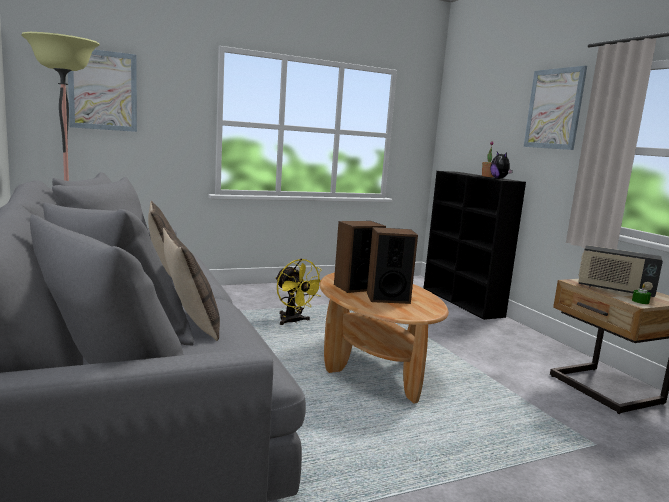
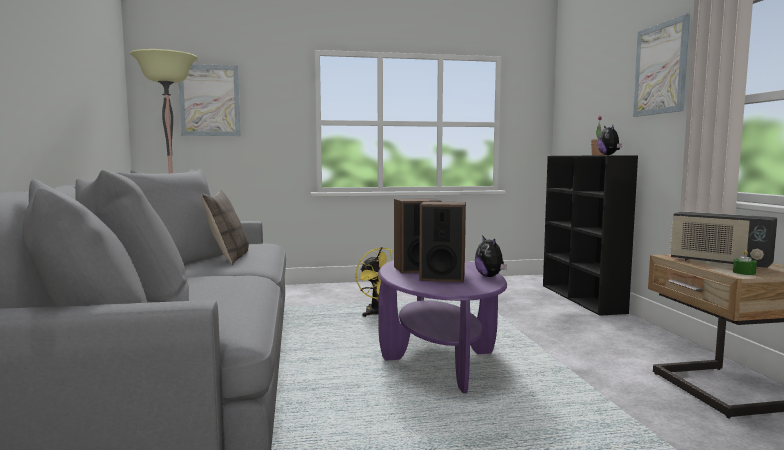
camera: 15 degrees right, 5 degrees down
(190, 325) = (203, 294): pillow -> none
(373, 367) = (438, 357): brown coffee table -> purple coffee table
(427, 296) = (490, 276): none -> plush toy

